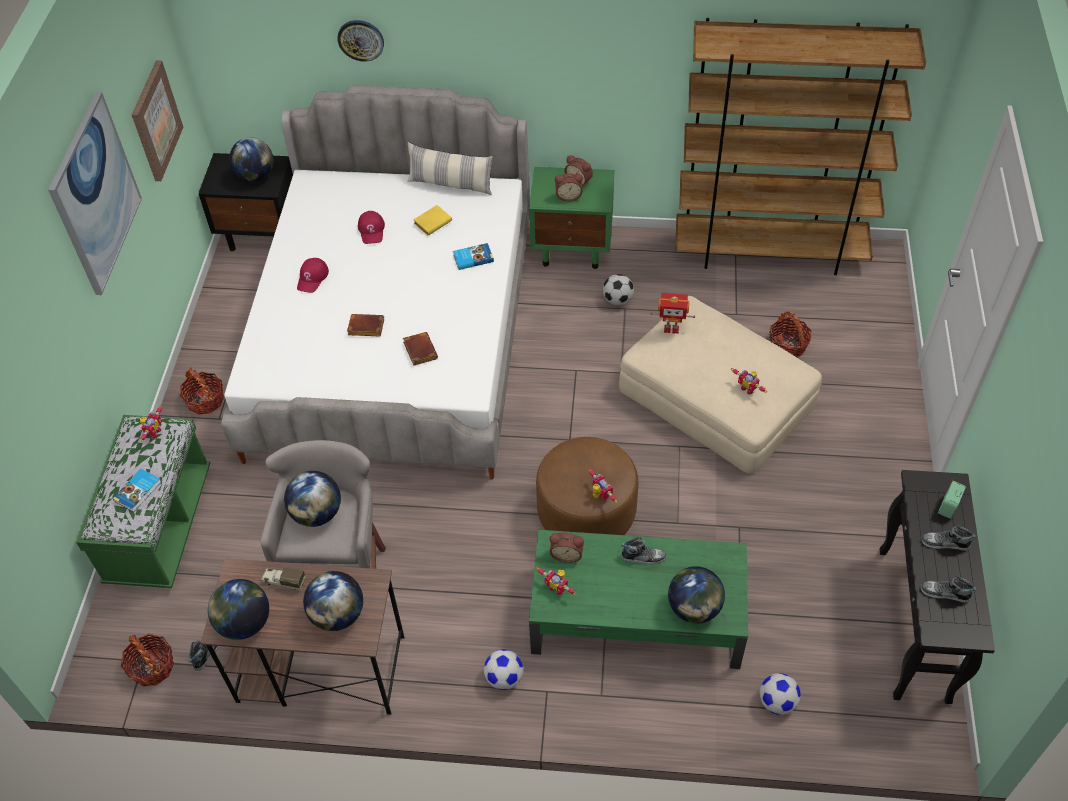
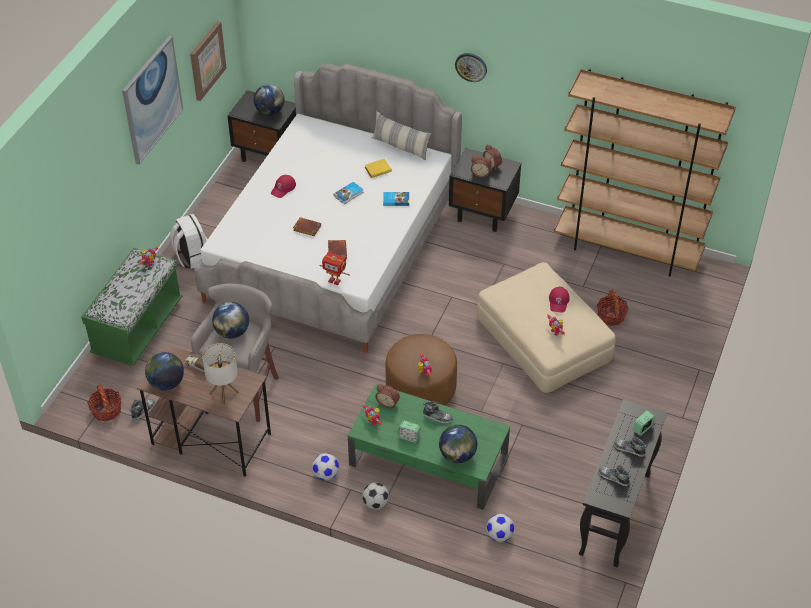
camera: 15 degrees right, 5 degrees down
(138, 491) = (128, 295): book -> book (349, 194)
(205, 400) = (192, 256): basket -> white backpack
(338, 614) = (224, 393): globe -> table lamp
(361, 40) = (357, 34): wall clock -> wall clock (471, 66)
(372, 230) = (334, 166): red cap -> red cap (559, 301)
(573, 248) = (483, 214): green nightstand -> black nightstand
(616, 599) = (409, 437): none -> alarm clock
(618, 300) = (501, 257): football -> football (376, 503)
(671, 328) = (520, 280): toy robot -> toy robot (334, 280)

